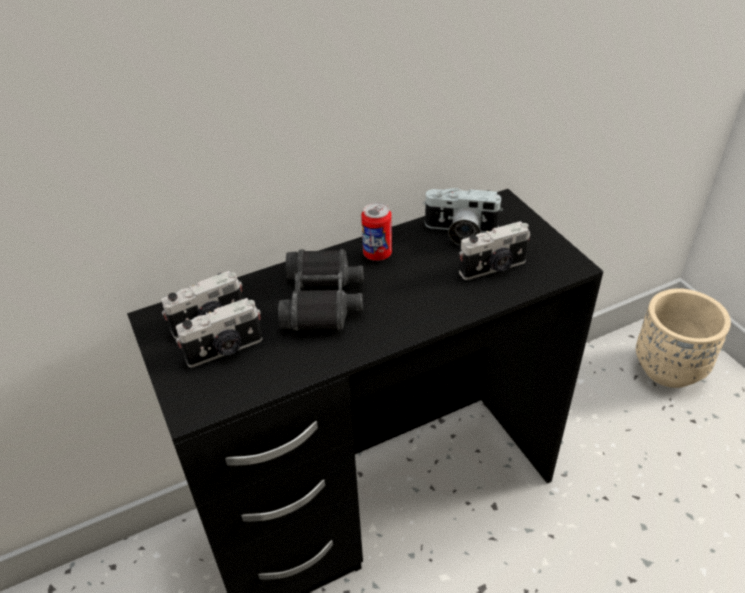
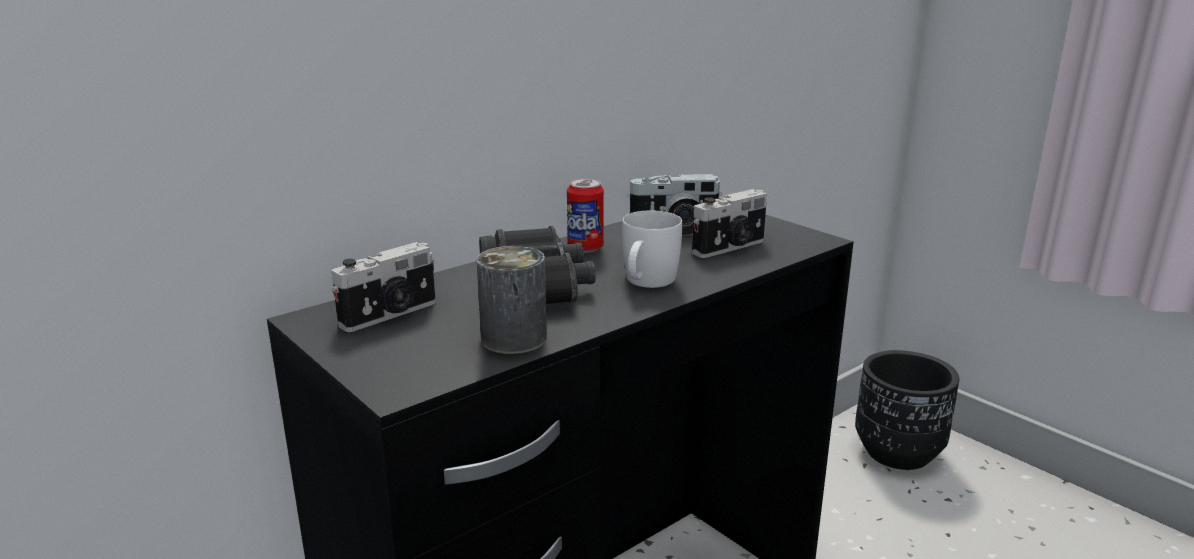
camera: 15 degrees left, 20 degrees down
(225, 350) = (424, 335): camera -> none
(285, 365) = (514, 339): none -> can
(407, 308) = (646, 282): none -> white mug
(669, 368) = (898, 452): beige planter -> black planter

